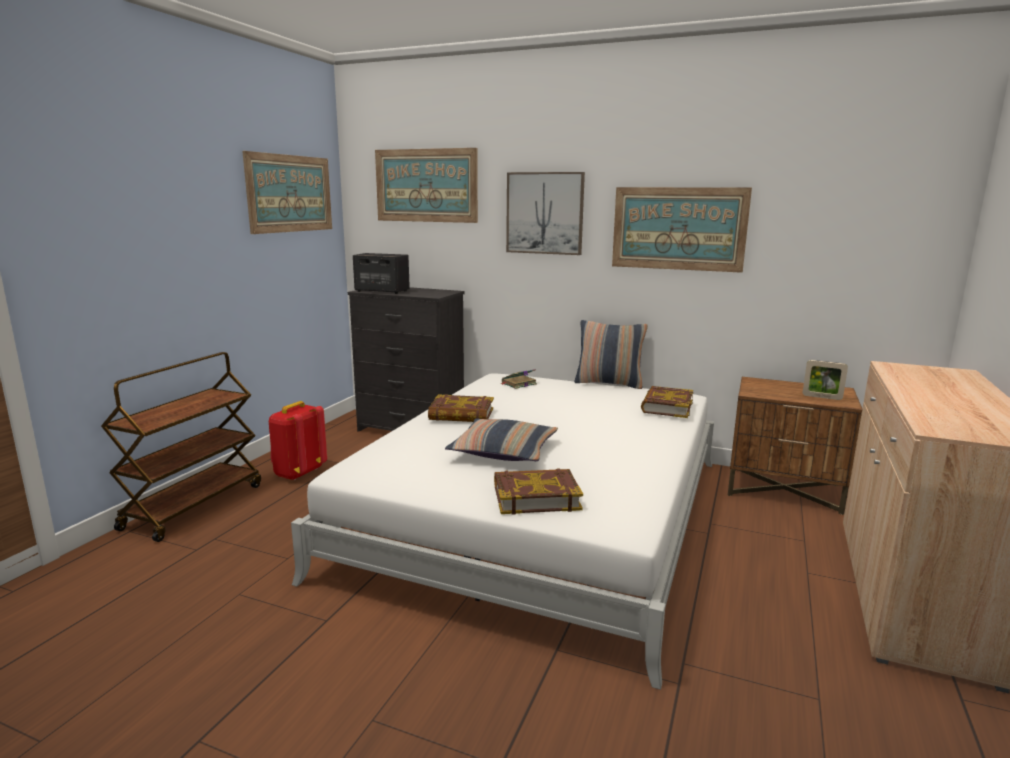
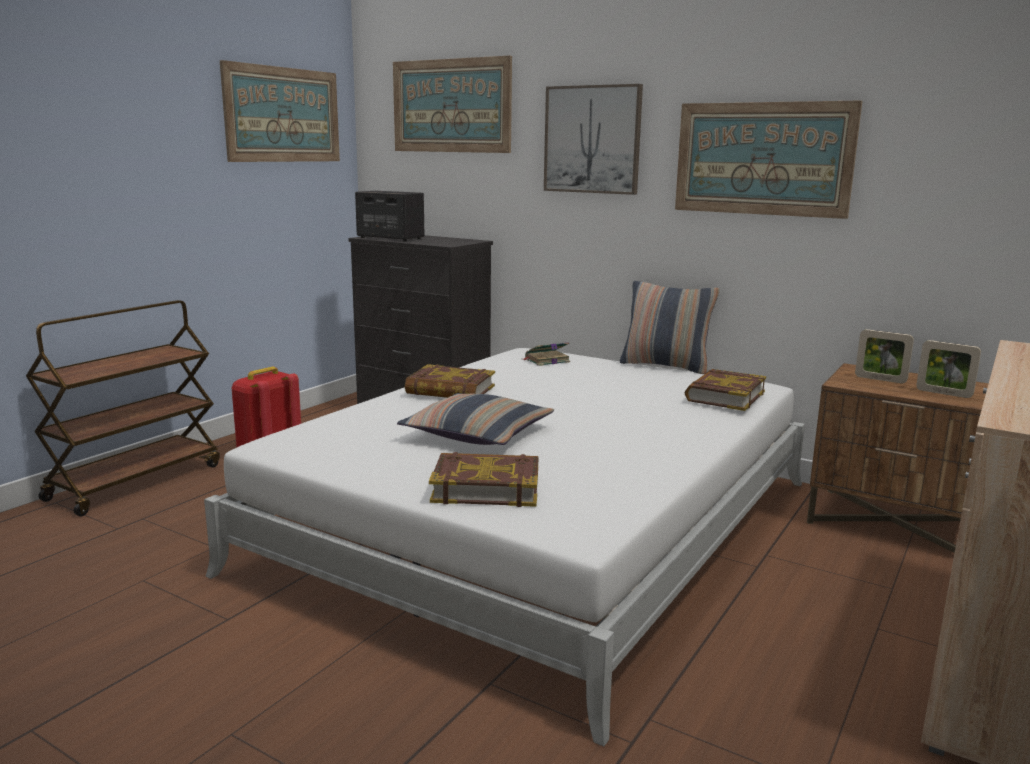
camera: 10 degrees right, 0 degrees up
(774, 388) = (880, 379): none -> picture frame

